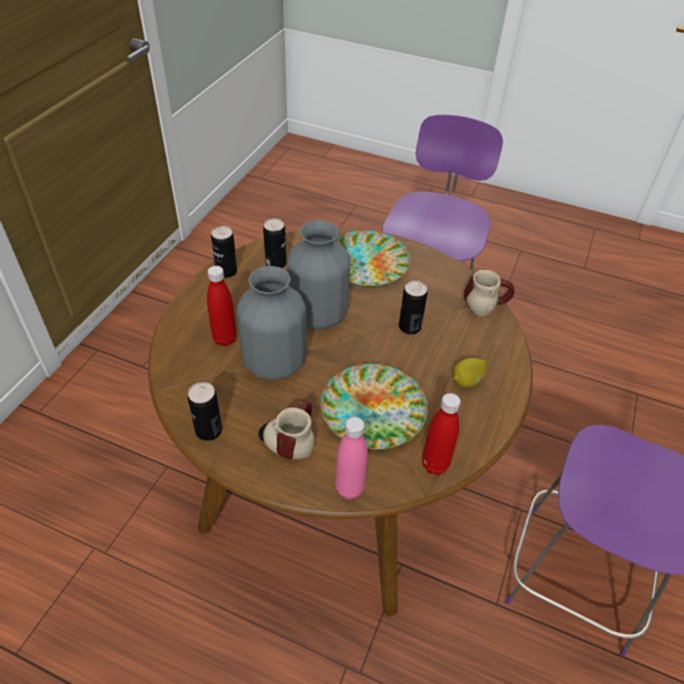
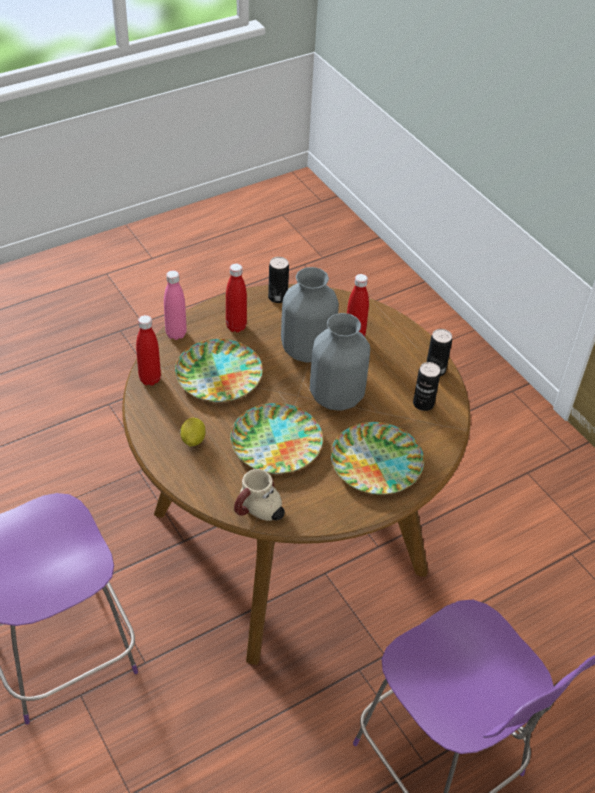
camera: 125 degrees right, 0 degrees up
(289, 439) = (236, 326): mug -> red bottle
(409, 327) = (275, 443): can -> plate

